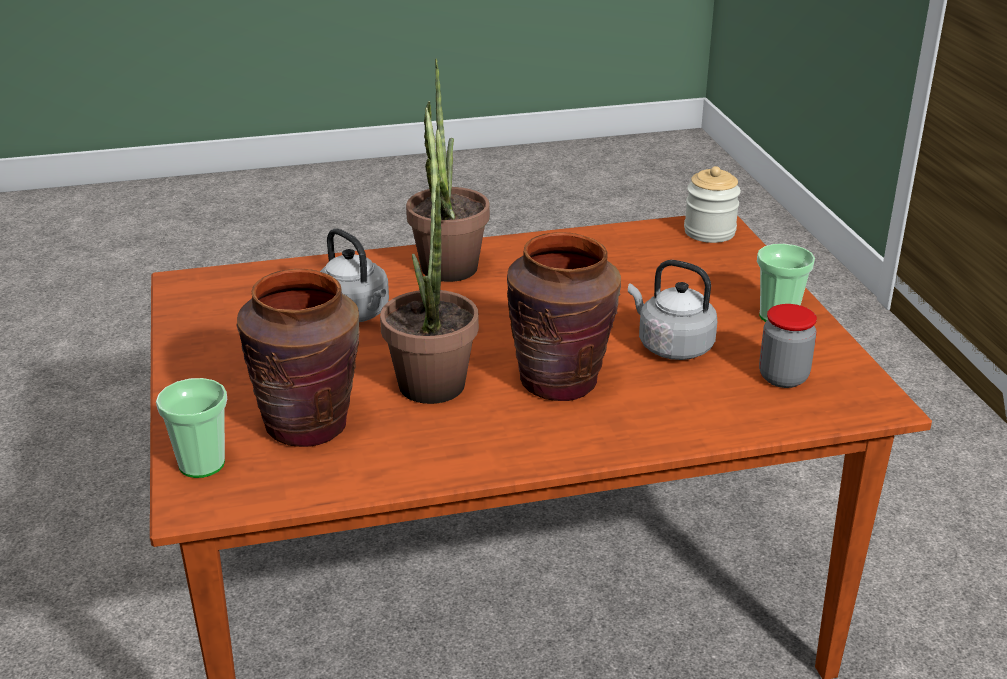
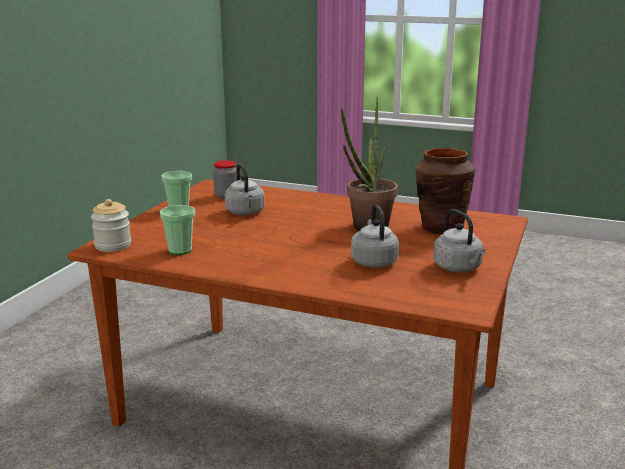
camera: 145 degrees left, 10 degrees down
(202, 464) = (498, 228): cup -> cup (180, 250)
(227, 341) = (459, 268): none -> grey kettle
(447, 275) = (295, 266): potted plant -> none
(560, 382) = (314, 215): brown vase -> none

